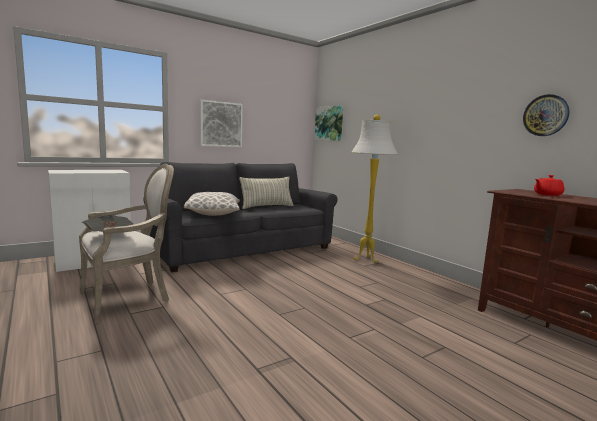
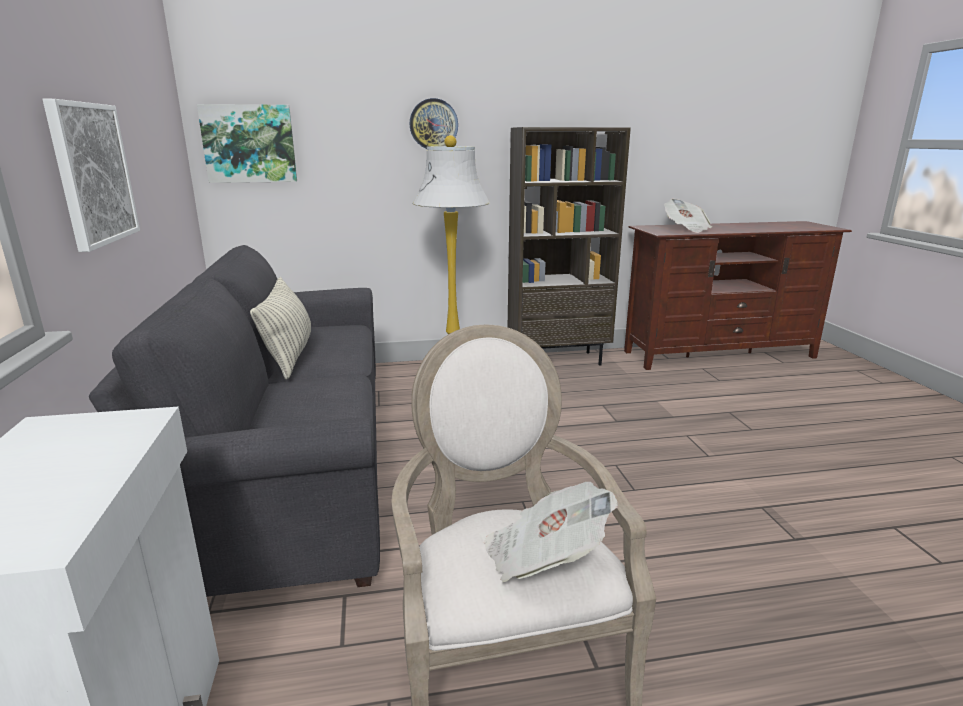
camera: 65 degrees left, 10 degrees up
(213, 214) = (319, 414): pillow -> none
(438, 281) = (558, 360): none -> brown bookcase
(545, 115) = (647, 139): wall clock -> wall clock (433, 124)
(547, 195) = (686, 229): red teapot -> newspaper

